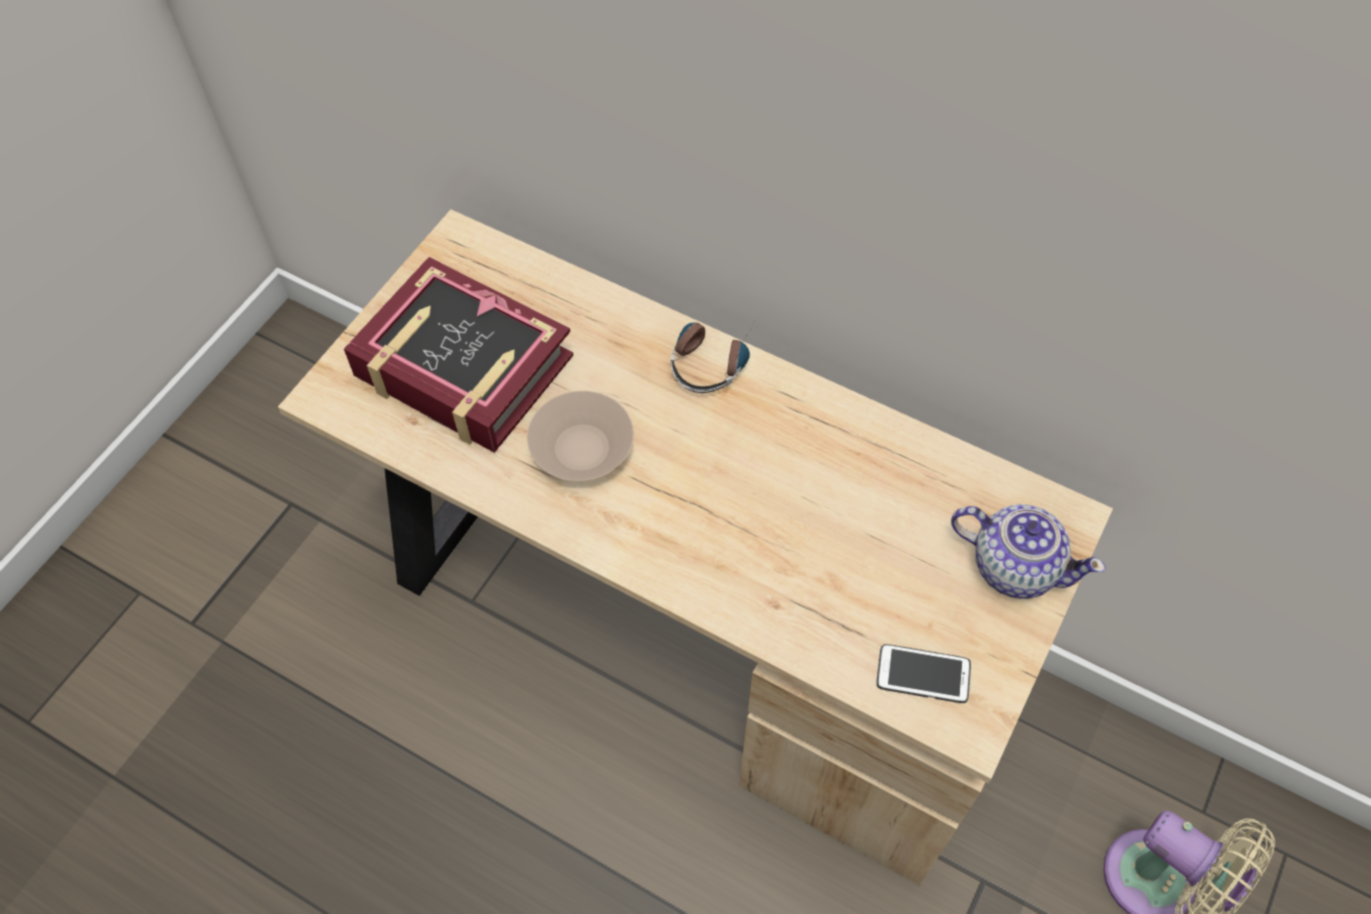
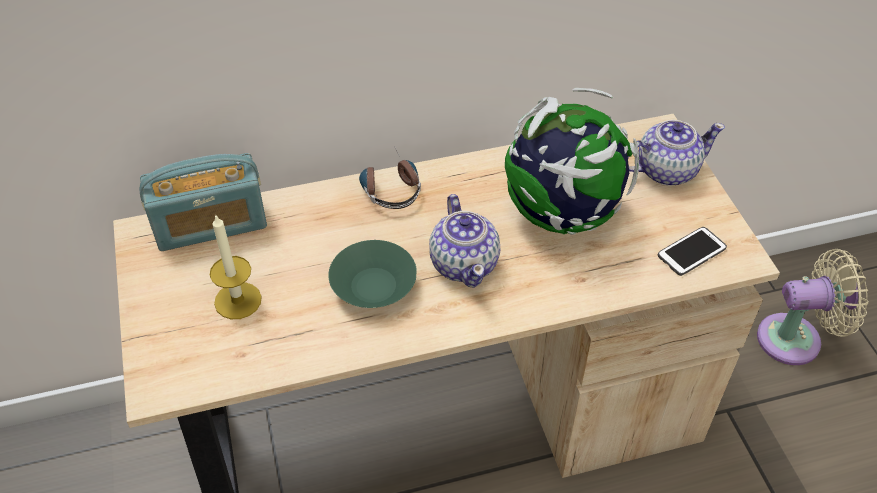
camera: 45 degrees left, 10 degrees down
(462, 368) = (238, 300): book -> candle
(518, 275) = (211, 225): none -> radio
(582, 450) = (374, 288): beige bowl -> green bowl
(687, 494) = (464, 263): none -> teapot
(840, 523) = (562, 215): none -> globe

